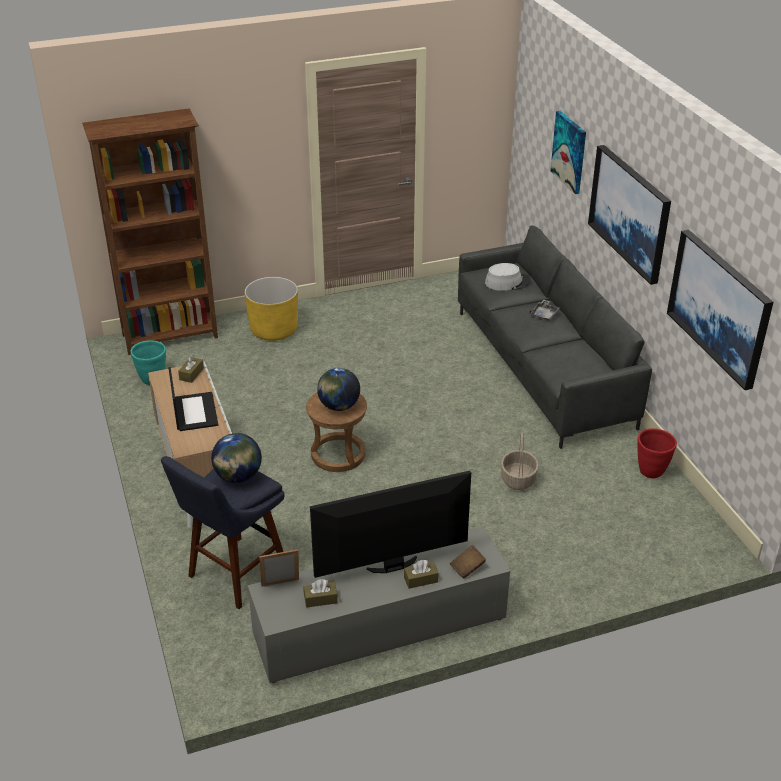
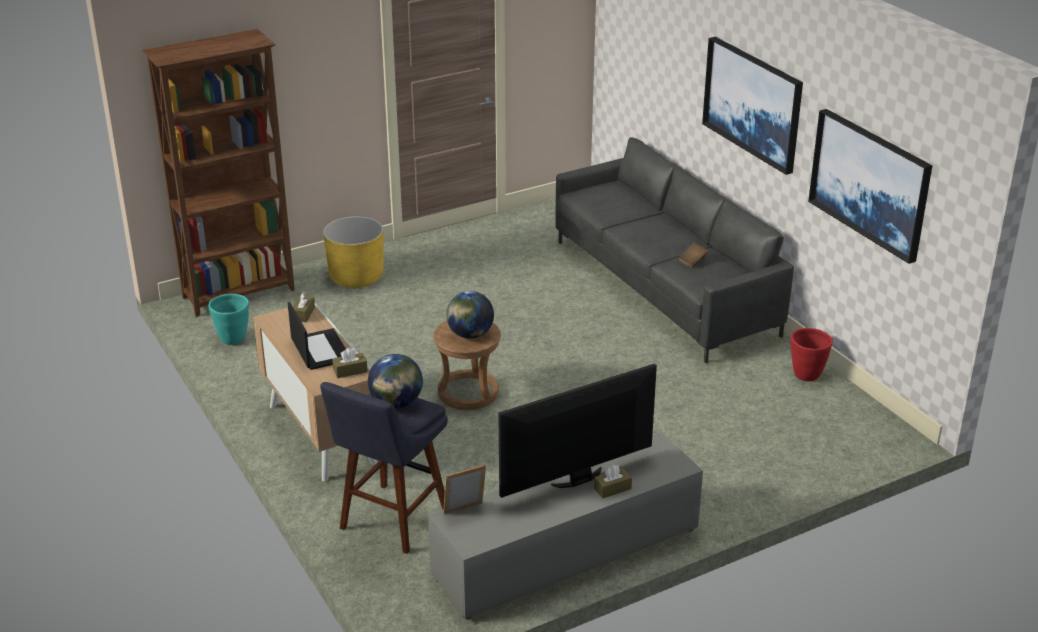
camera: 10 degrees left, 5 degrees down
(320, 599) = (512, 519): brown tissue box -> brown tissue box (350, 371)
(467, 568) = (658, 472): brown book -> brown book (692, 261)
(507, 282) = (614, 199): grey hat -> none
(518, 480) = (671, 397): basket -> none
(544, 314) = (663, 227): grey tray -> none
(569, 152) = (671, 51): picture -> none

